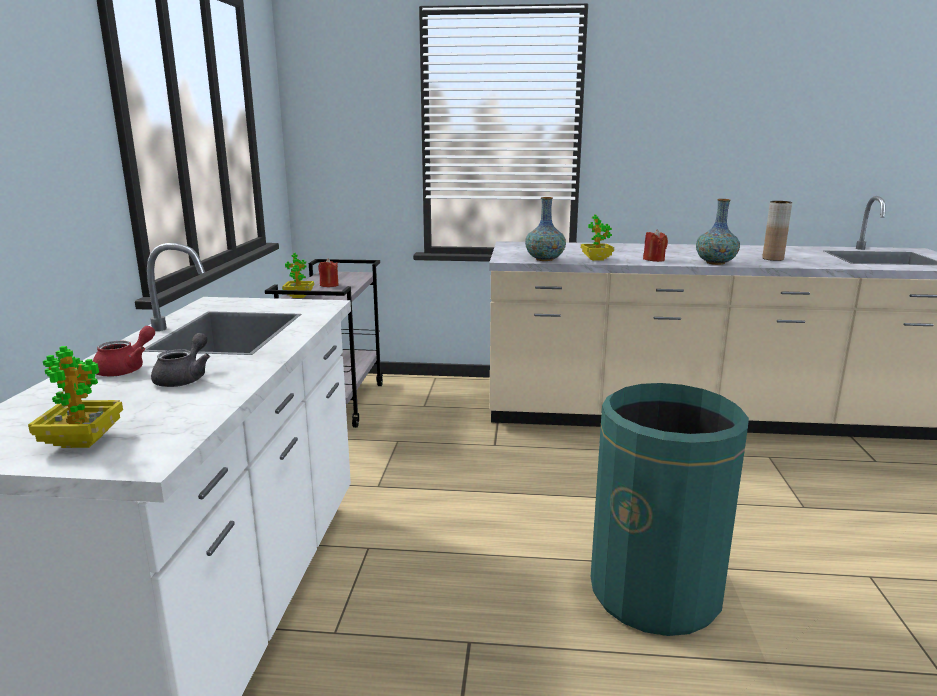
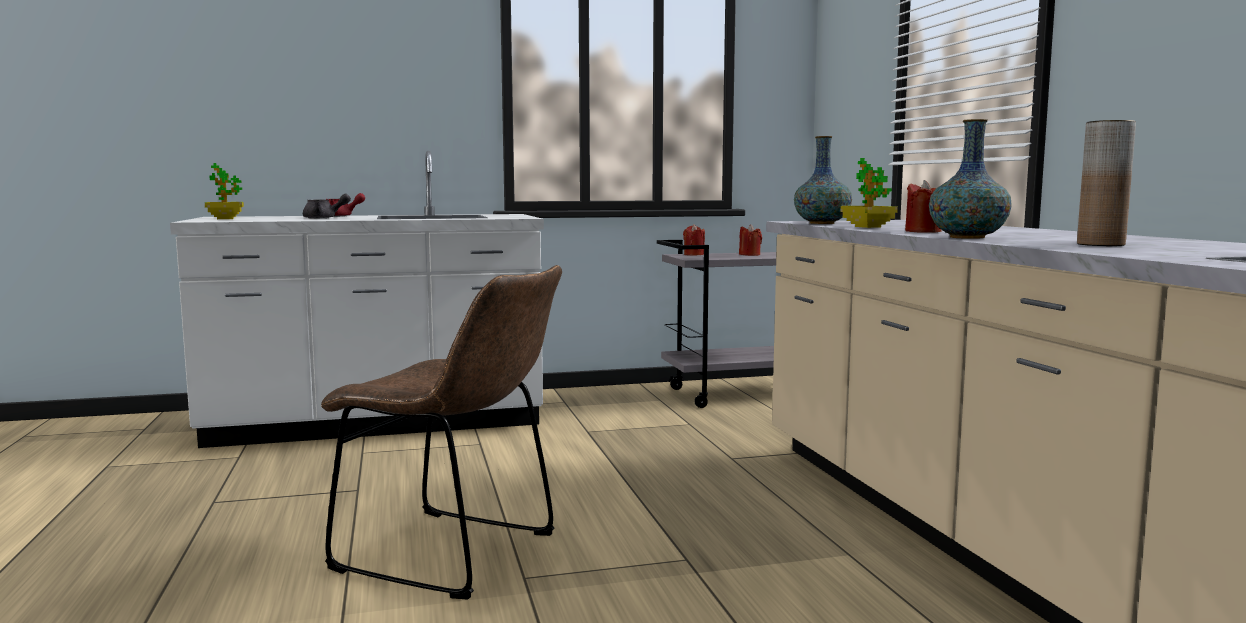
camera: 70 degrees right, 10 degrees down
(299, 296) = (694, 254): potted plant -> red candle
(655, 593) = (455, 554): green trash can -> brown chair

